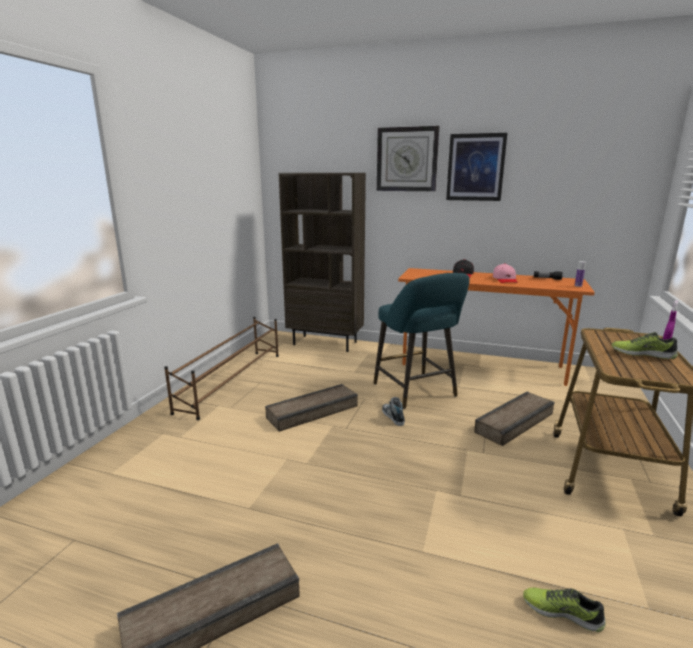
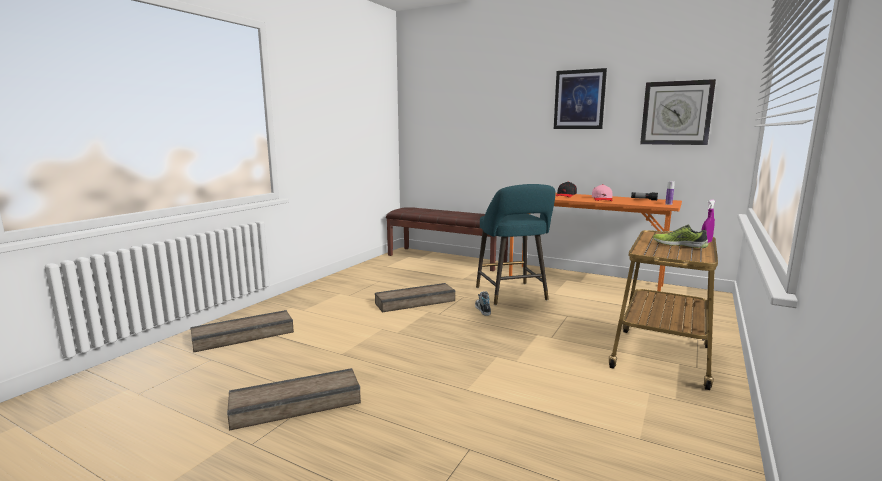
camera: 10 degrees right, 5 degrees down
(232, 381) = (356, 279): brown shoe rack -> none
(325, 343) = (446, 258): brown bookcase -> brown bench
(407, 159) = (519, 94): wall clock -> wall clock (676, 113)
(516, 423) = (593, 321): crate -> crate (244, 336)
(562, 612) = (562, 432): shoe -> none

